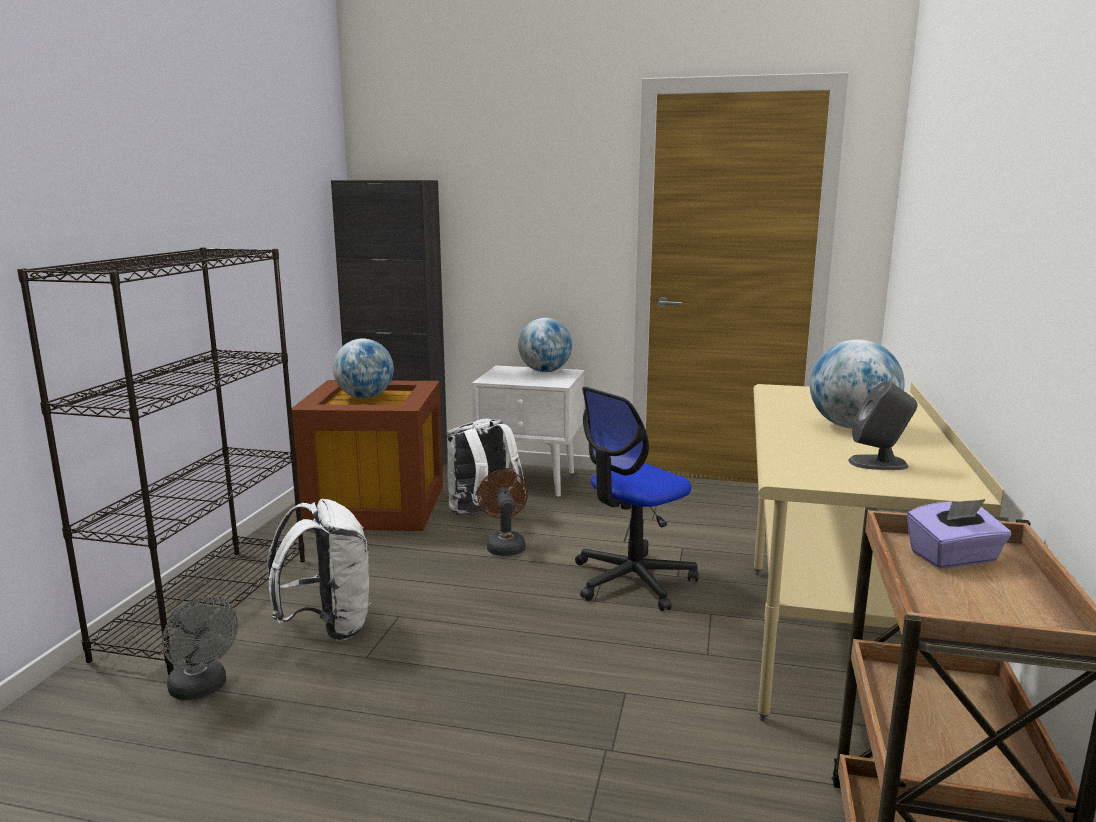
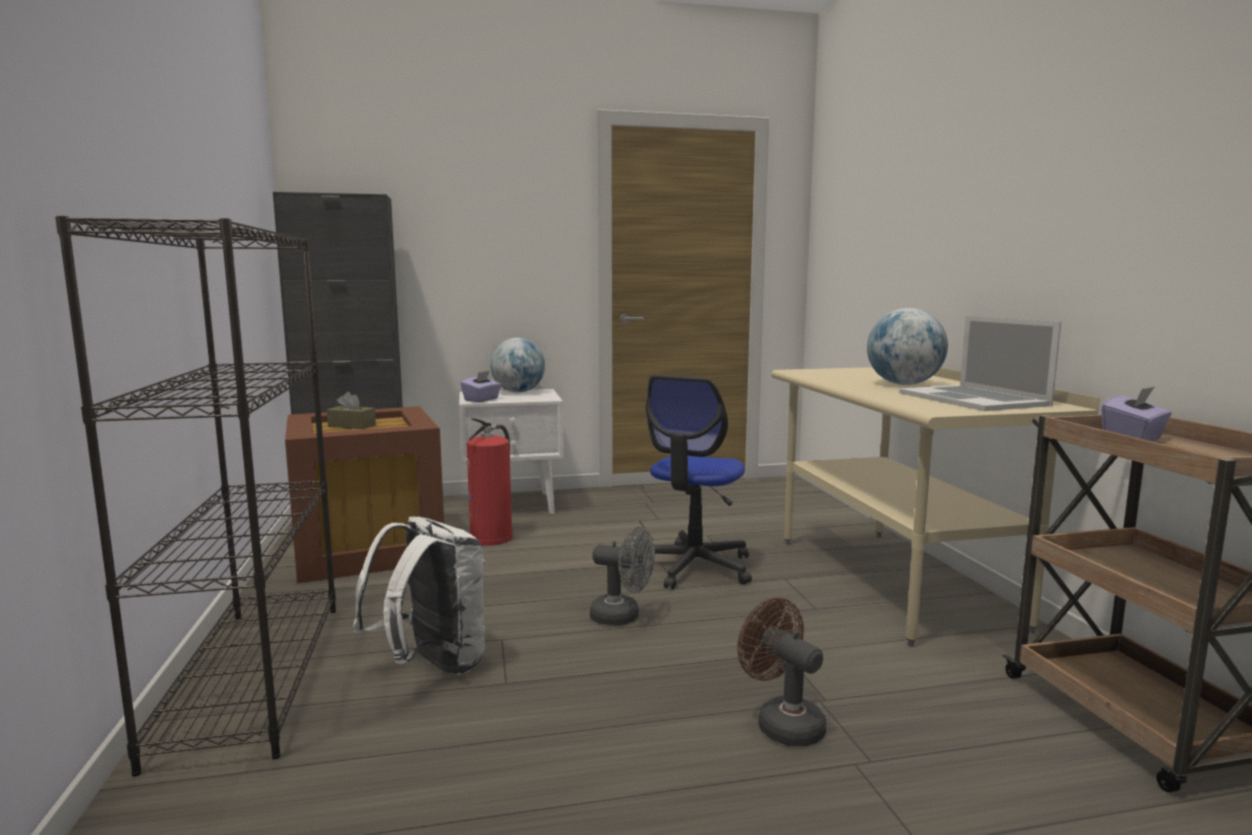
camera: 25 degrees left, 5 degrees down
(202, 689) = (337, 762): grey fan -> grey fan (623, 617)
(365, 397) = (352, 426): globe -> brown tissue box
(482, 513) = (492, 537): white backpack -> fire extinguisher
(498, 379) = (482, 400): none -> purple tissue box
(504, 545) = (544, 560): brown fan -> brown fan (782, 723)
(879, 463) = (973, 399): grey speaker -> laptop

